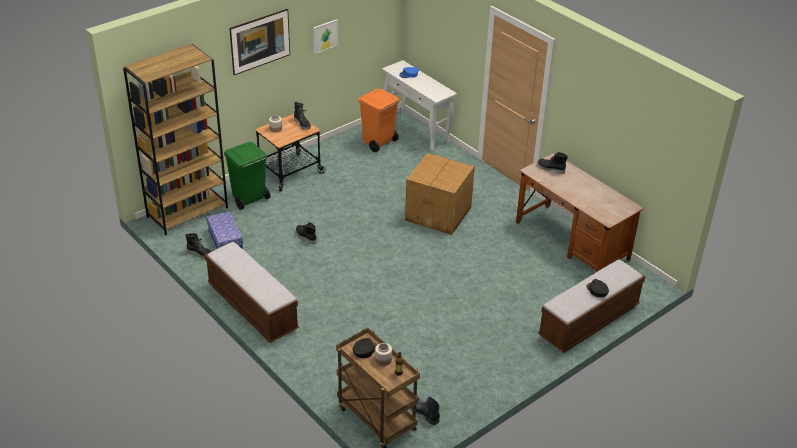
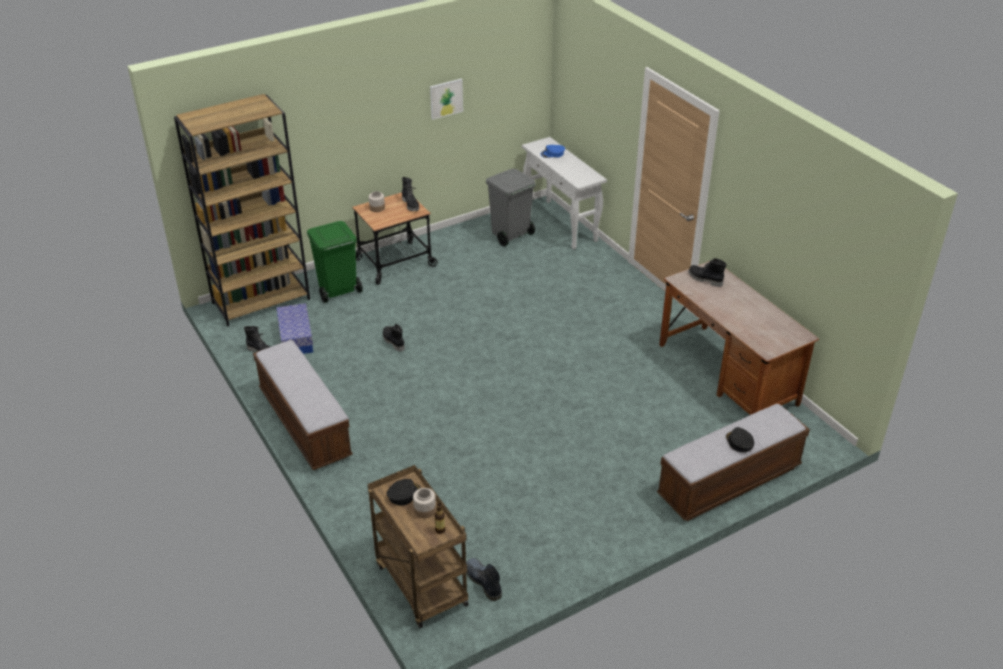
camera: 10 degrees right, 0 degrees up
(261, 53) = (360, 113): picture -> none
(378, 143) = (510, 235): orange trash can -> grey trash can
(439, 213) = (565, 326): cardboard box -> none

